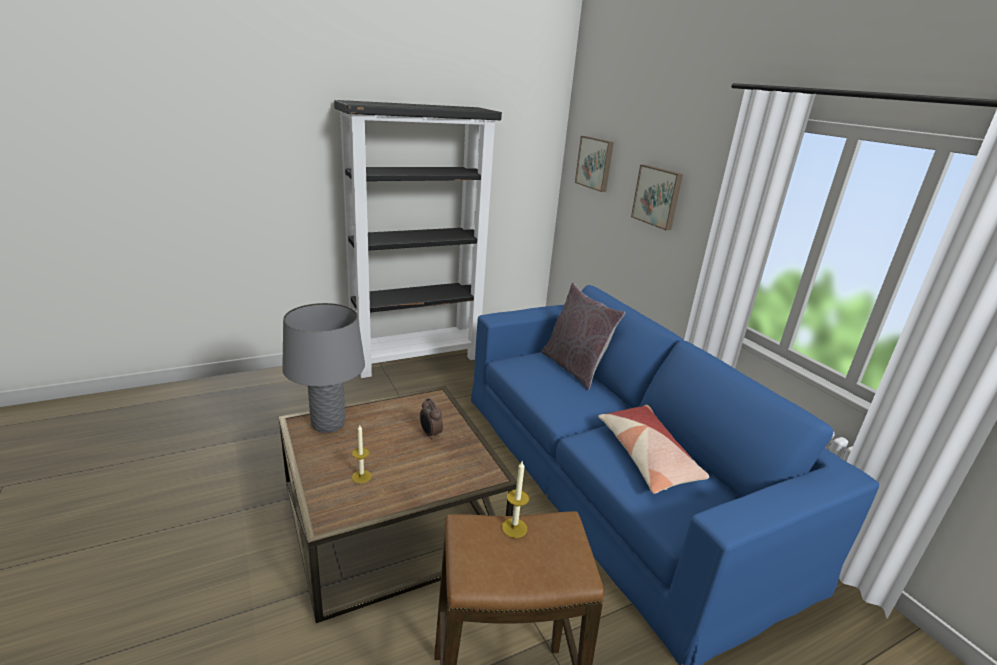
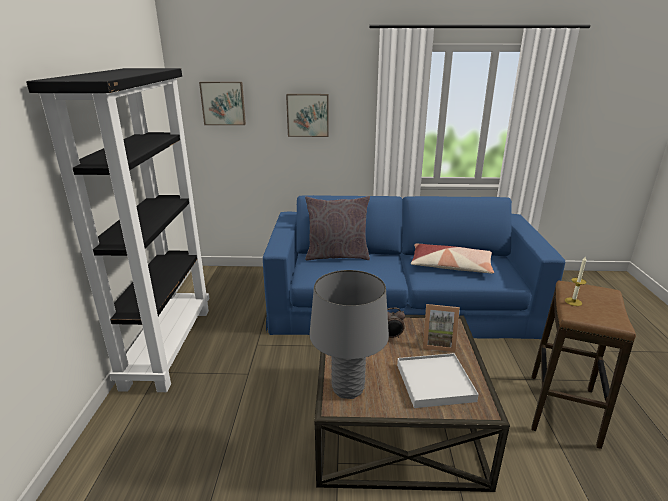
camera: 60 degrees left, 0 degrees up
(361, 476) = (434, 382): candle -> white tray
(438, 469) = (438, 343): none -> picture frame

